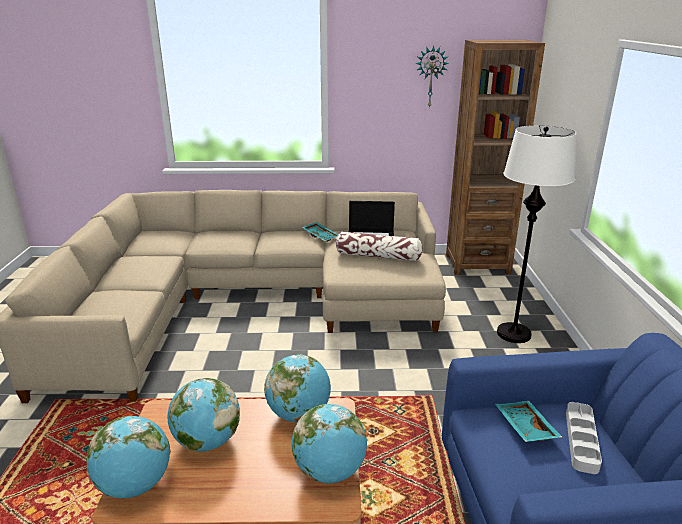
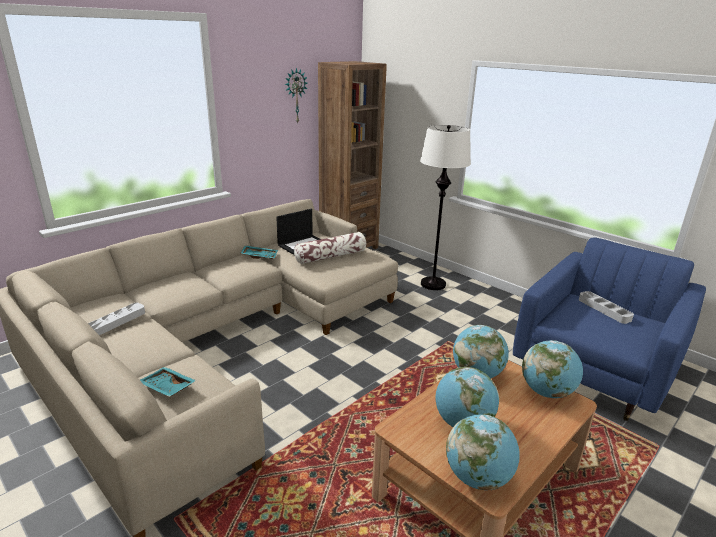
camera: 45 degrees left, 0 degrees up
(154, 249) = (117, 322): none -> grey tray
(524, 428) = (579, 316): turquoise tray -> turquoise tray (166, 388)

